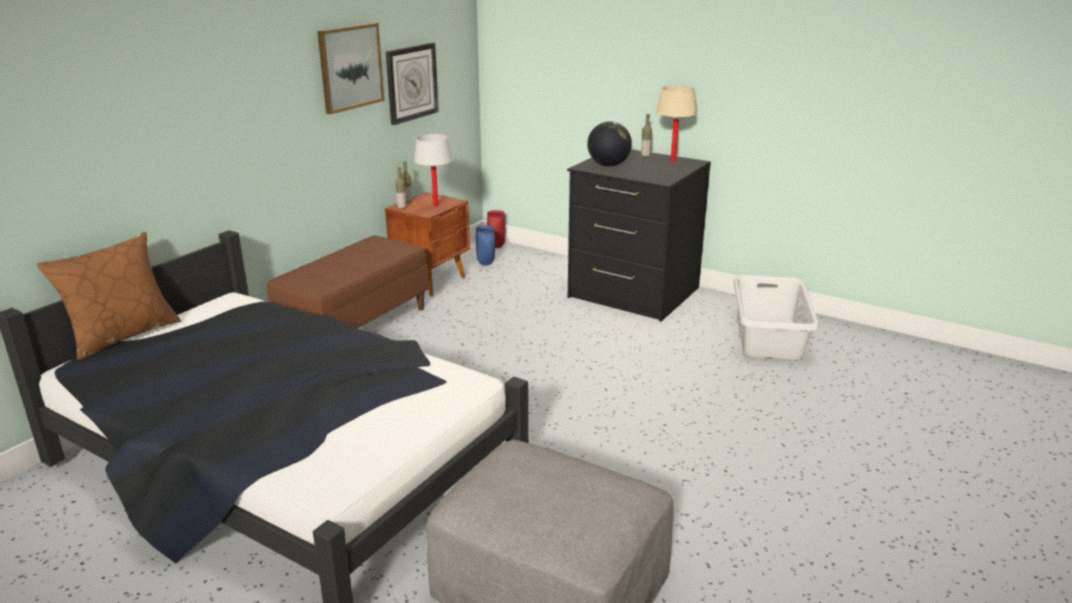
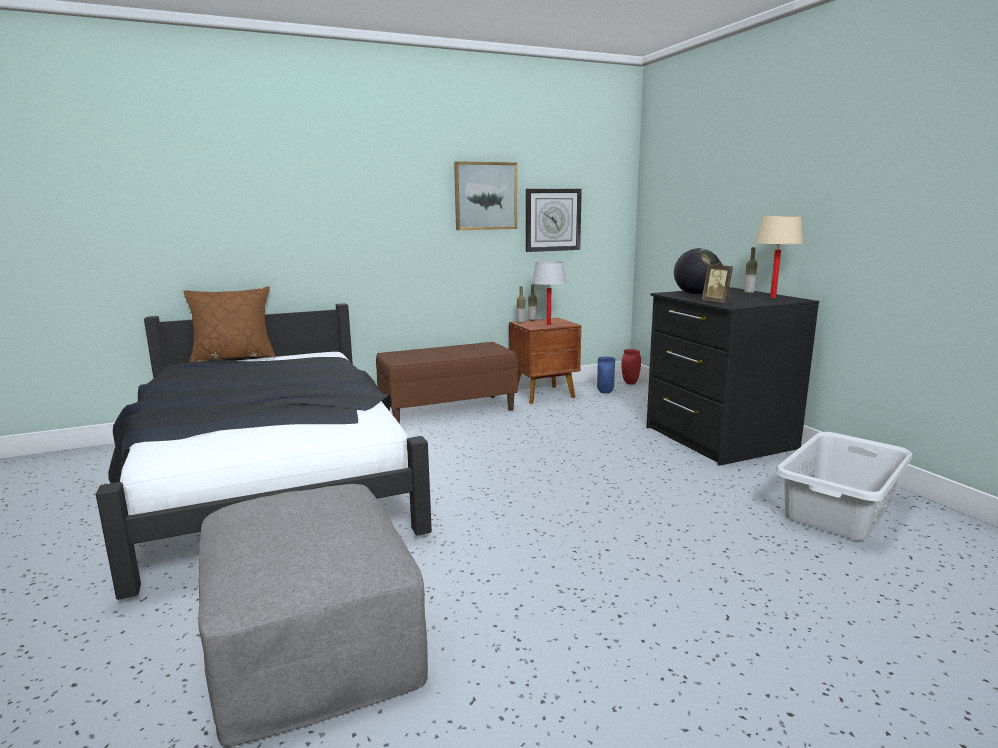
camera: 35 degrees right, 10 degrees down
(646, 177) = (717, 302): none -> picture frame

